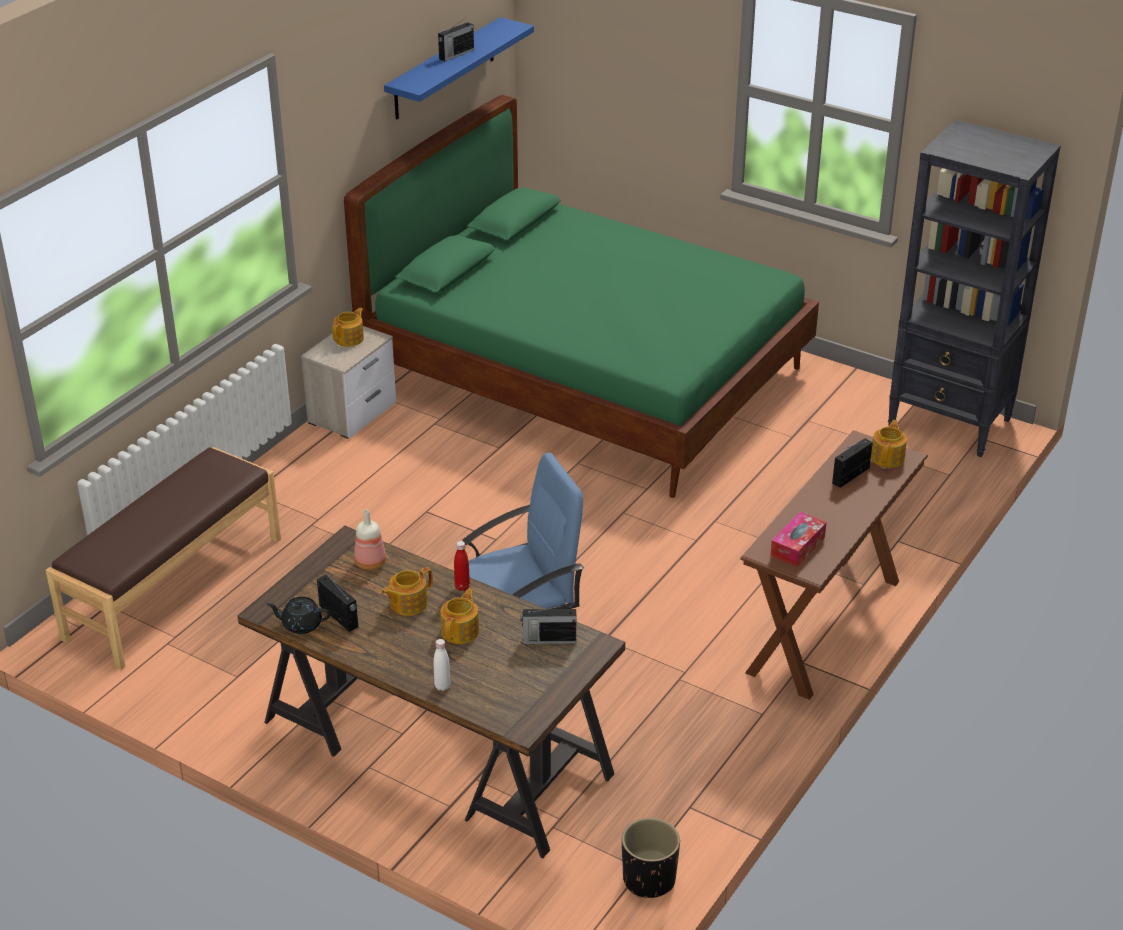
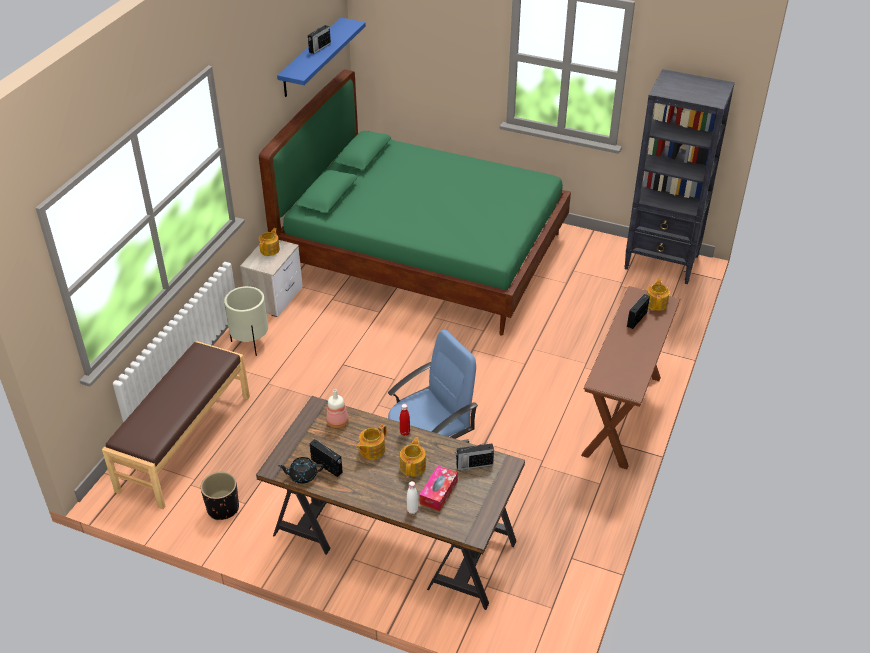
camera: 10 degrees left, 5 degrees up
(301, 469) = (251, 343): none -> beige planter
(648, 880) = (559, 615): black planter -> black planter (223, 508)
(797, 546) = (618, 375): tissue box -> tissue box (438, 492)

